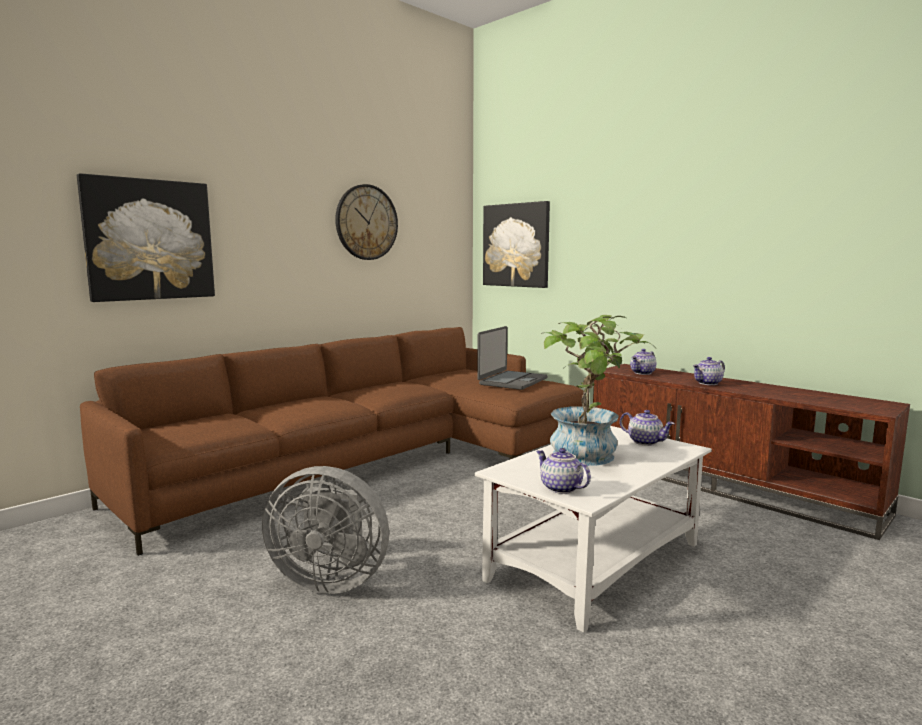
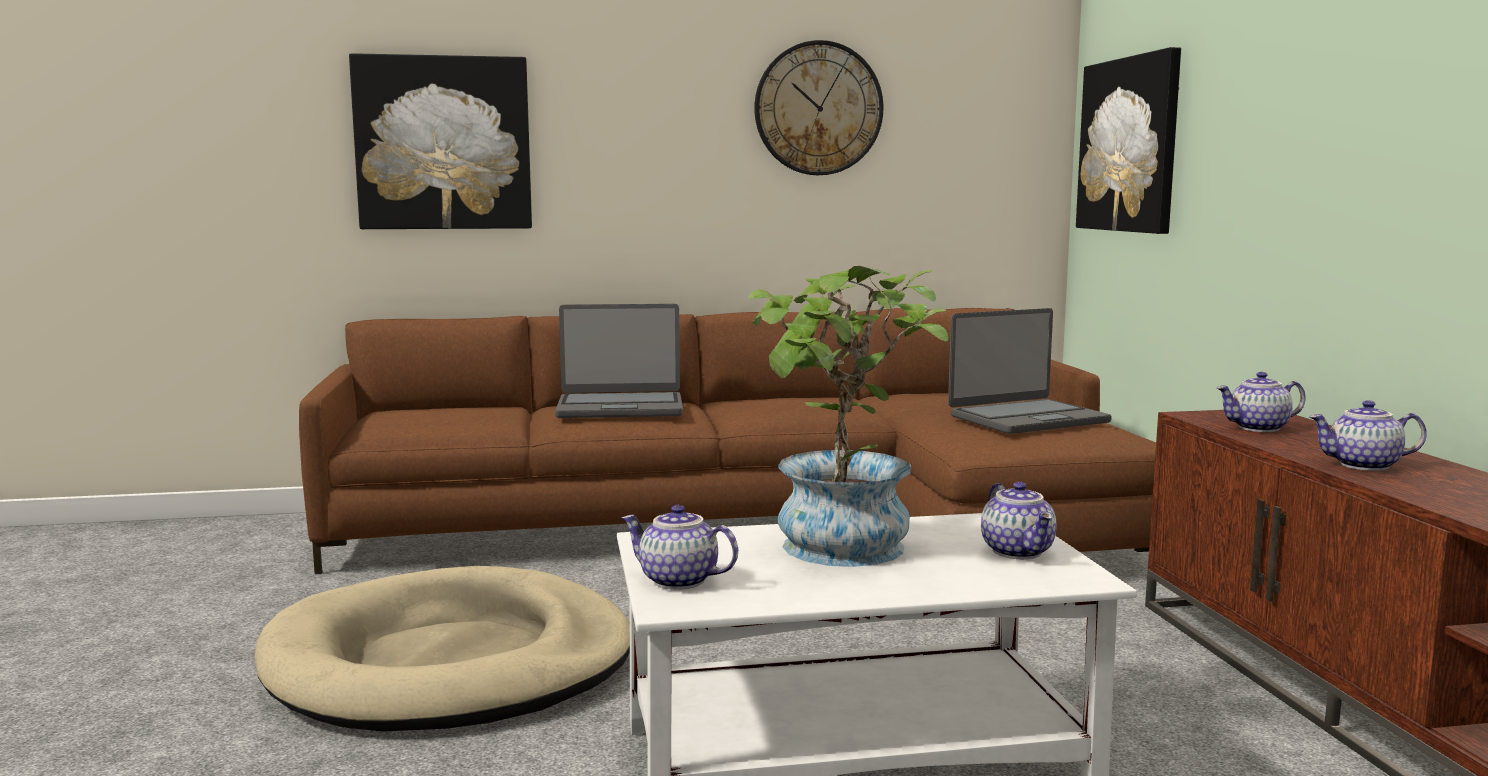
camera: 35 degrees right, 0 degrees up
(306, 404) = (620, 408): none -> laptop
(330, 580) = (451, 663): grey fan -> beige dog bed
(560, 488) = (677, 581): teapot -> teapot turned 60 degrees counterclockwise

